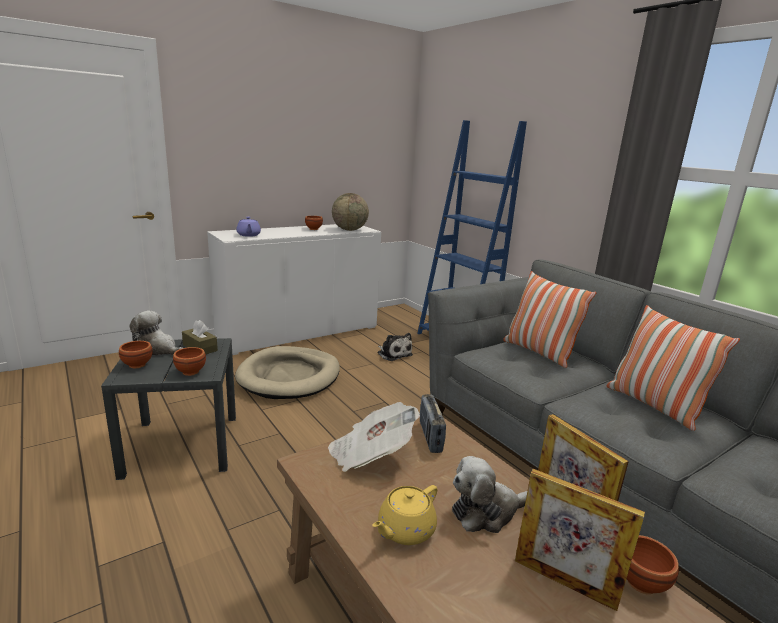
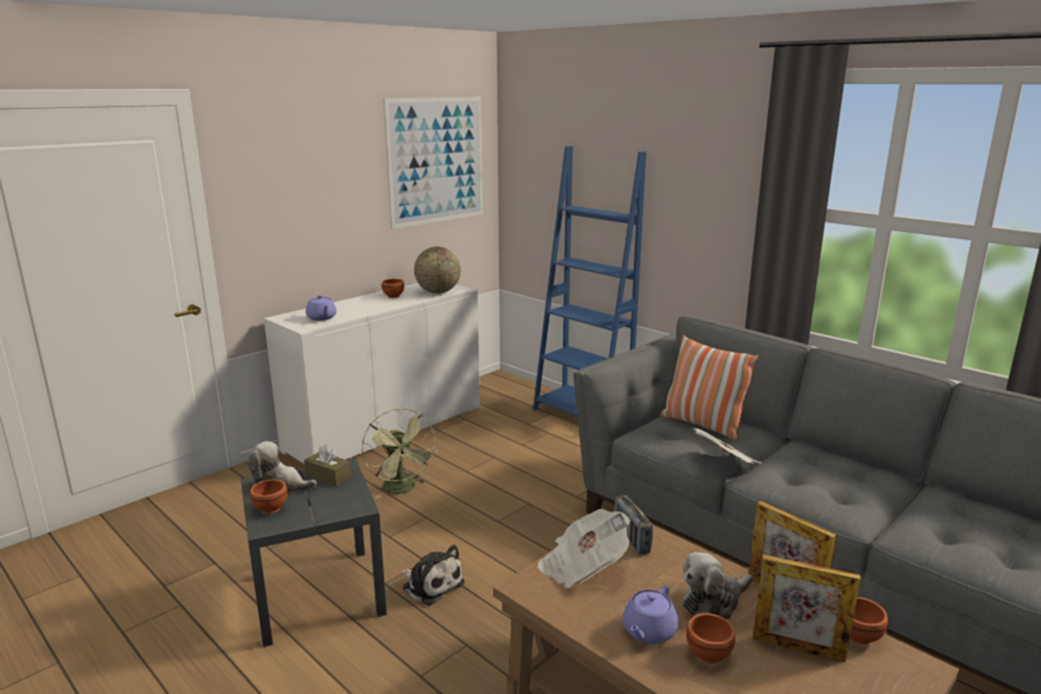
camera: 10 degrees left, 0 degrees up
(191, 372) = (340, 507): brown bowl -> brown bowl (709, 654)
(289, 376) = (402, 489): beige dog bed -> green fan
(363, 129) = (436, 161): none -> picture
(393, 354) = (515, 441): plush toy -> plush toy (431, 584)
(405, 530) = (648, 631): yellow teapot -> purple teapot
(549, 386) = (726, 463): none -> newspaper
(654, 405) = (832, 469): pillow -> none

